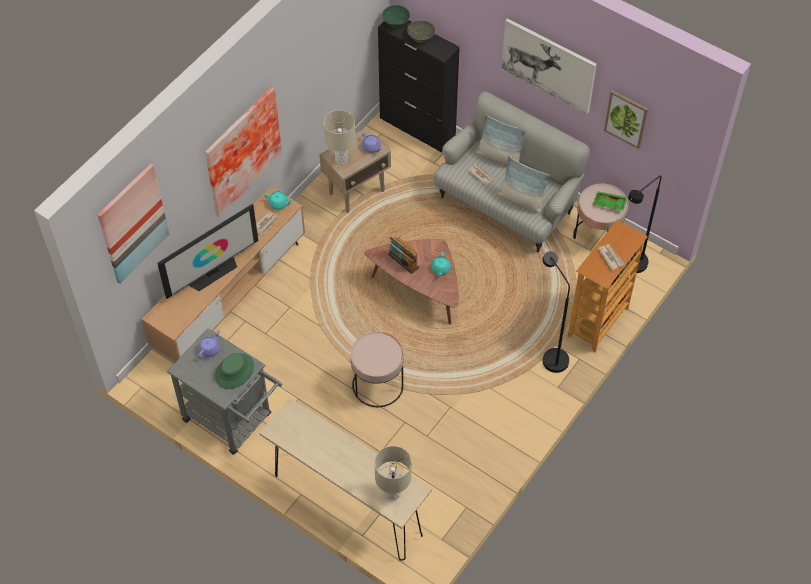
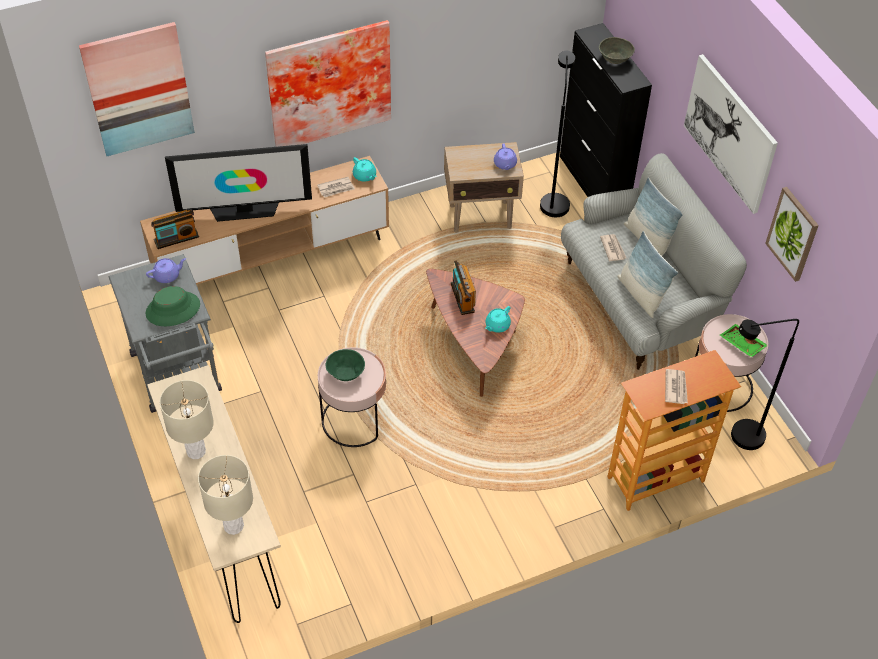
camera: 30 degrees right, 5 degrees down
(180, 319) = (176, 238): none -> radio
(341, 159) = (463, 161): beige table lamp -> beige table lamp (196, 451)
(396, 22) = (598, 34): green bowl -> green bowl (345, 373)
(550, 355) = (572, 488): black floor lamp -> black floor lamp (553, 200)

